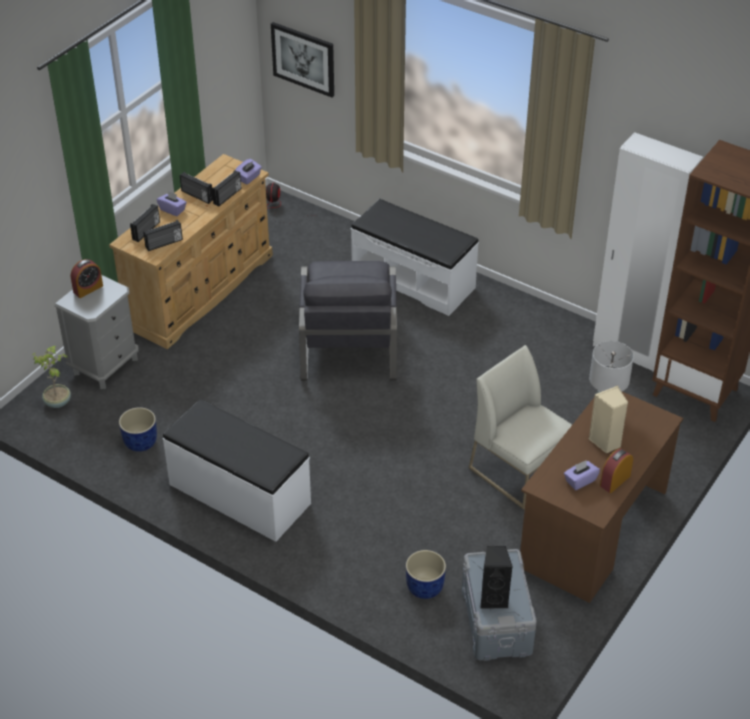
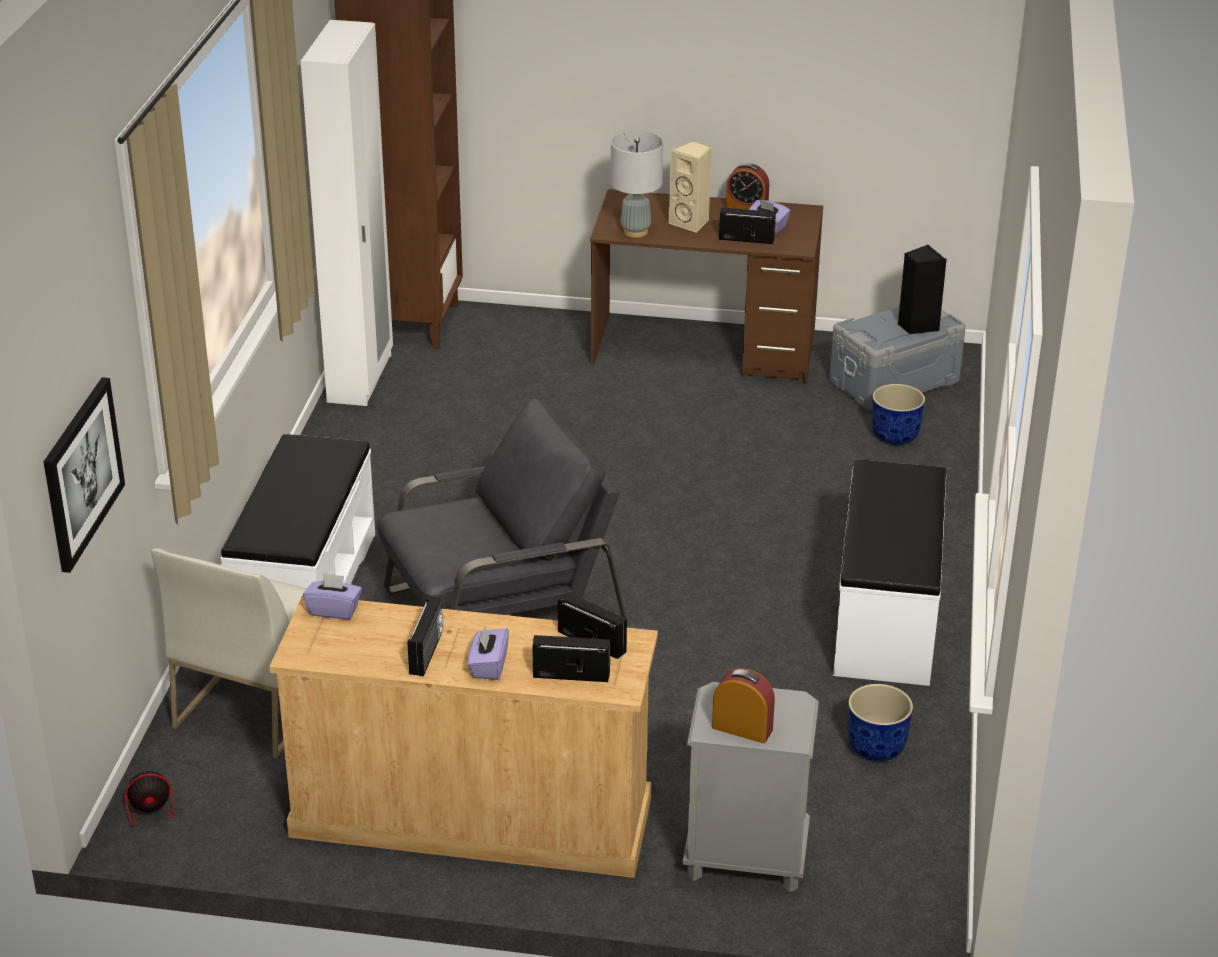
camera: 115 degrees left, 10 degrees down
(58, 401) = (872, 880): potted plant -> none
(228, 196) = (406, 616): radio -> radio (746, 239)
(520, 470) = (649, 412): white chair -> white chair (255, 703)

